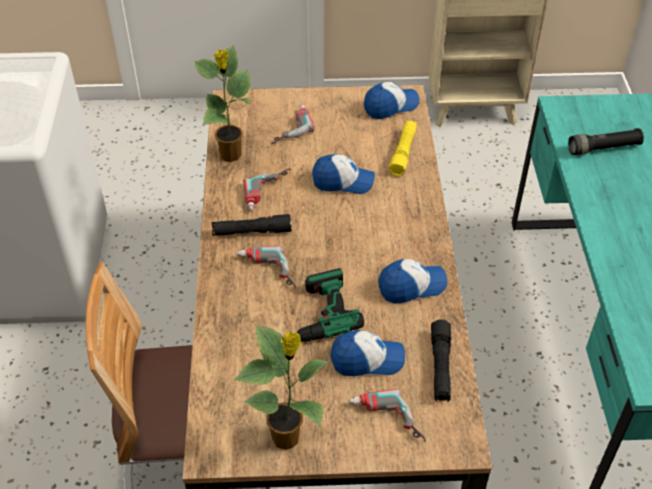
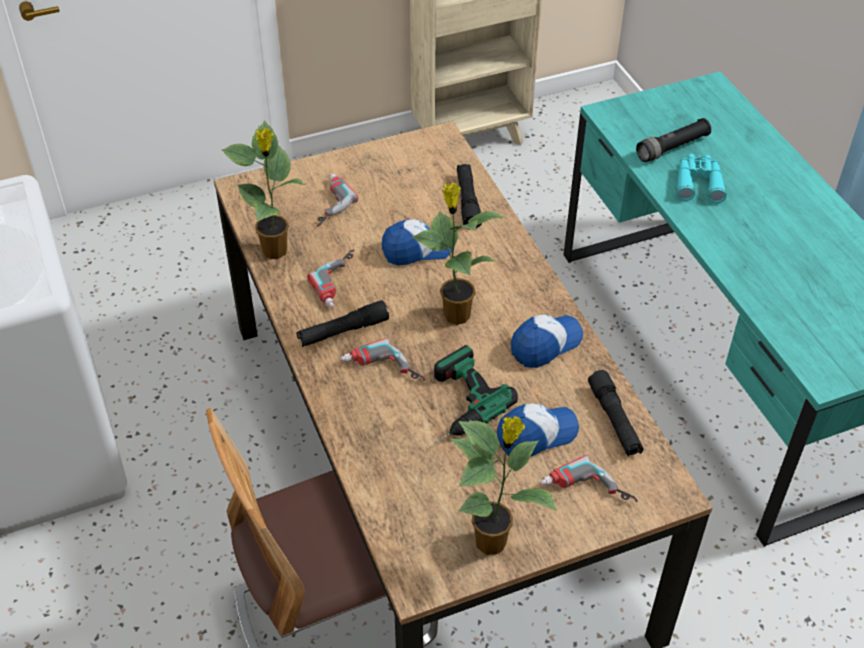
camera: 20 degrees left, 0 degrees up
(348, 241) = (455, 314): none -> potted plant
(390, 106) = (429, 153): cap -> none
(403, 152) = (467, 201): yellow flashlight -> black flashlight
(613, 183) = (698, 183): none -> turquoise binoculars

